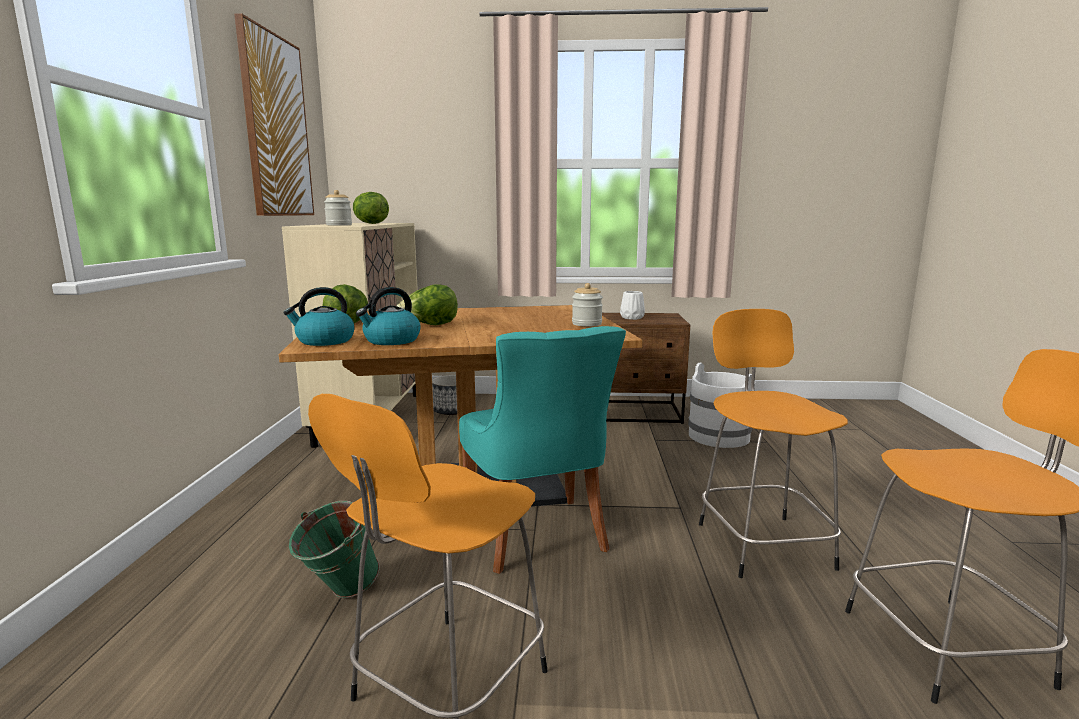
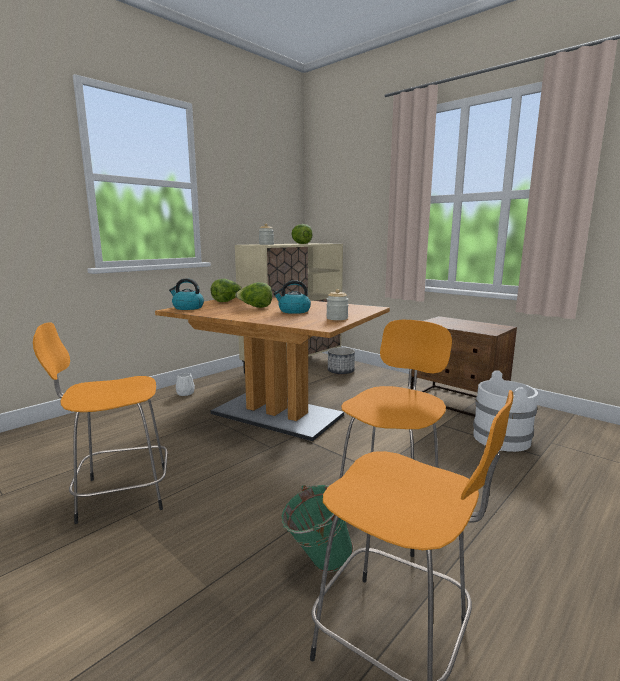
camera: 40 degrees right, 0 degrees up
(276, 127) = (254, 187): picture -> none
(338, 593) = (151, 439): green bucket -> green bucket (316, 562)
(391, 341) = (211, 312): kettle -> kettle (293, 311)
(537, 537) = (265, 451): turquoise chair -> none
(632, 318) = (463, 324): white vase -> white vase (185, 393)

